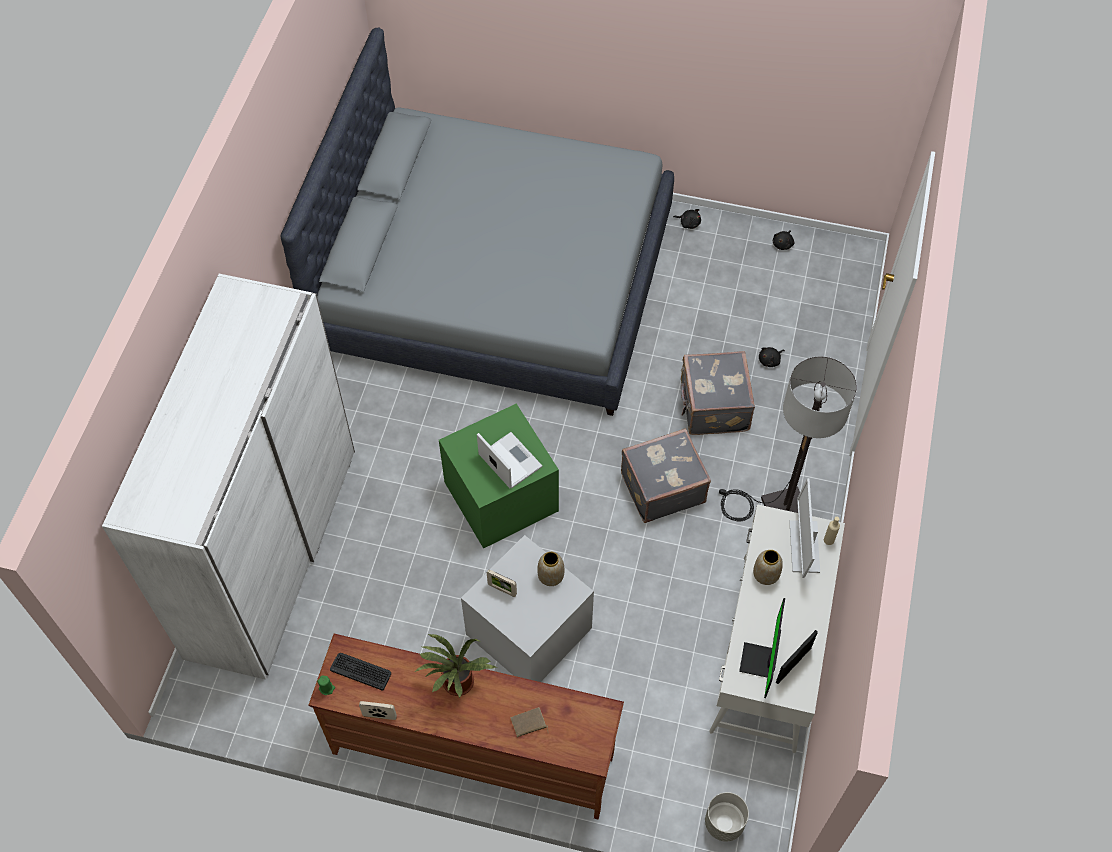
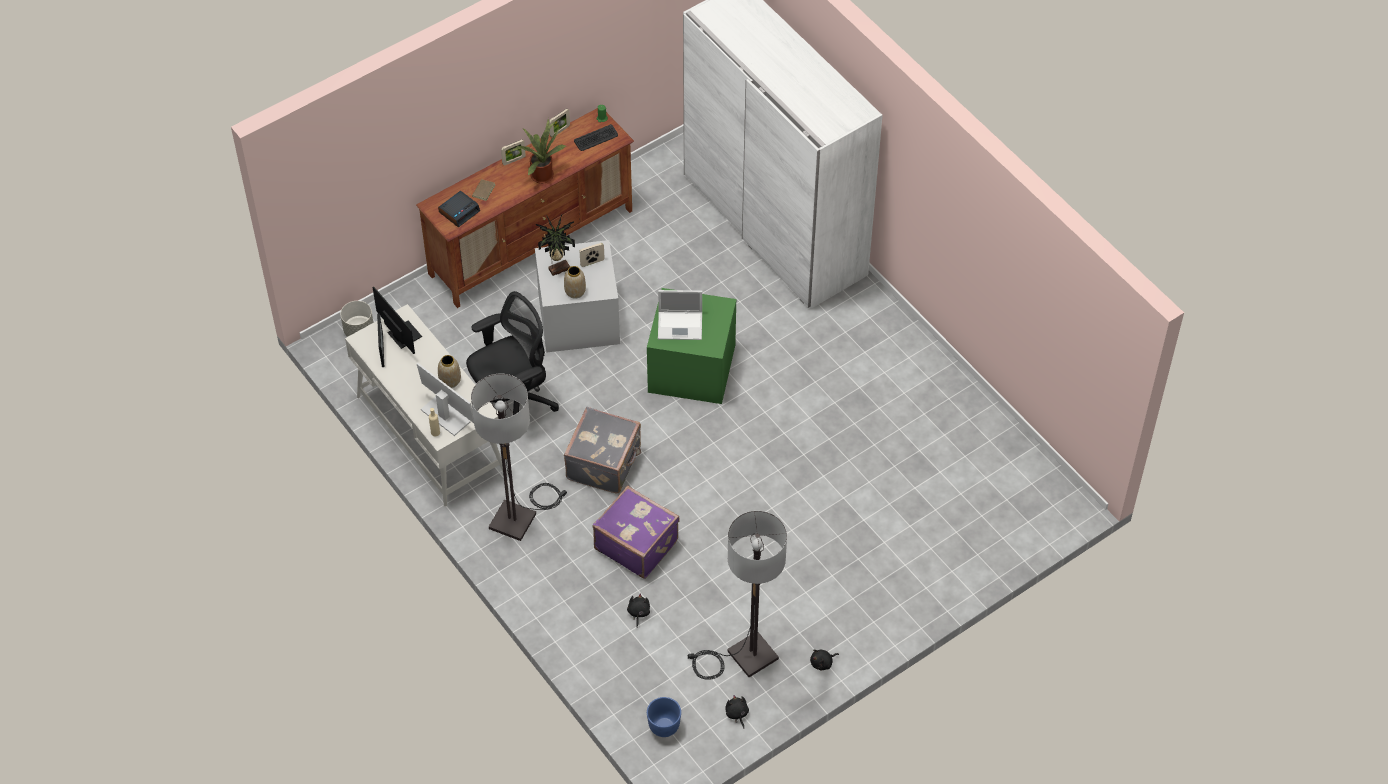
camera: 130 degrees right, 5 degrees down
(460, 728) = (514, 160): none -> picture frame
(494, 280) = (888, 489): grey bed -> none
(536, 614) = (558, 268): none -> potted plant
(576, 723) = (459, 211): none -> alarm clock
(672, 609) = (513, 403): none -> black office chair
(712, 407) = (636, 544): grey suitcase -> purple suitcase
(738, 272) = (739, 658): none -> floor lamp
(840, 278) = (664, 727): none -> blue planter

